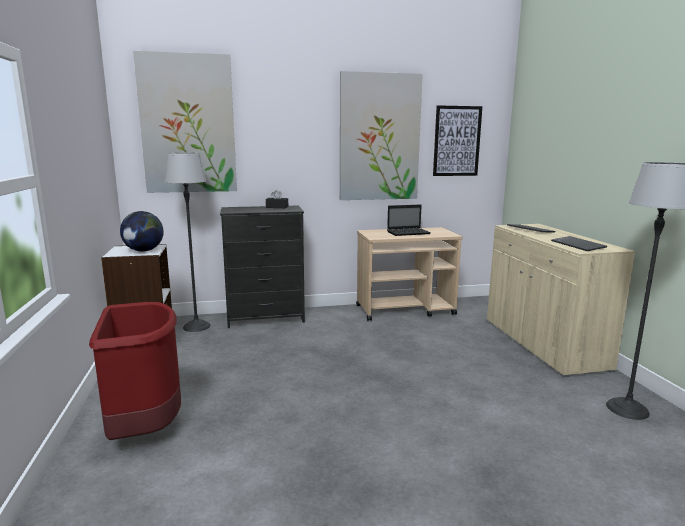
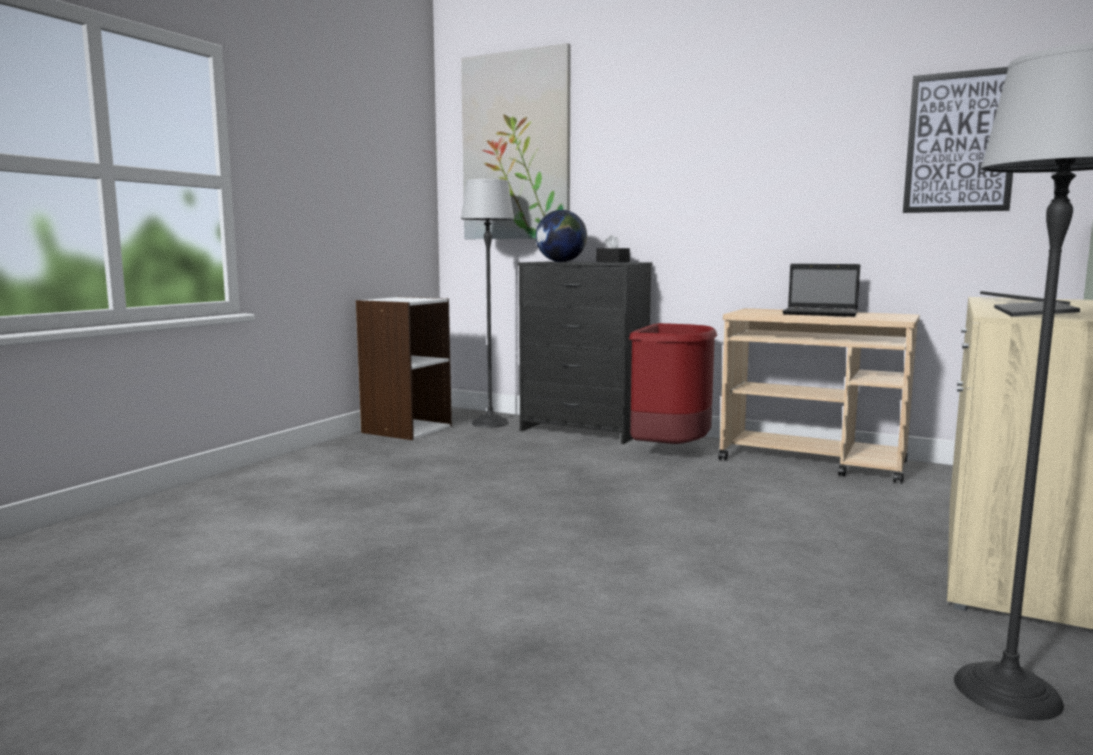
camera: 40 degrees right, 5 degrees down
(144, 250) = (408, 299): globe -> globe (561, 262)
(145, 427) = (286, 484): red trash can -> red trash can (670, 451)
(379, 137) = (794, 146): picture -> none

